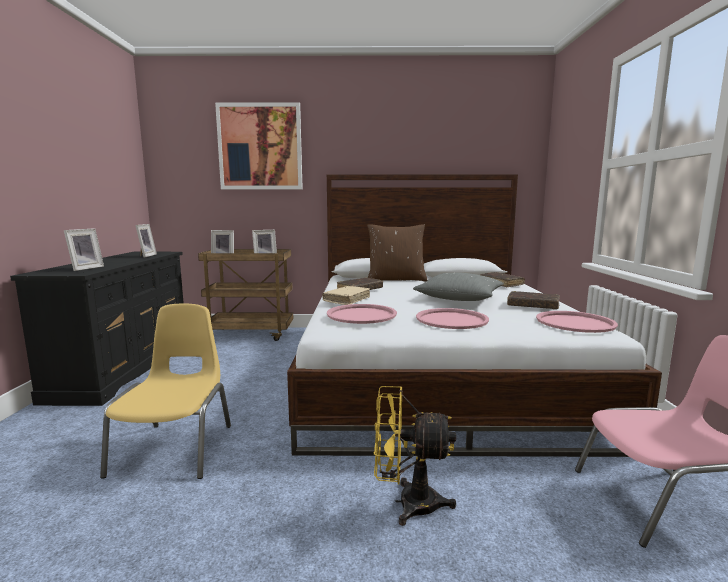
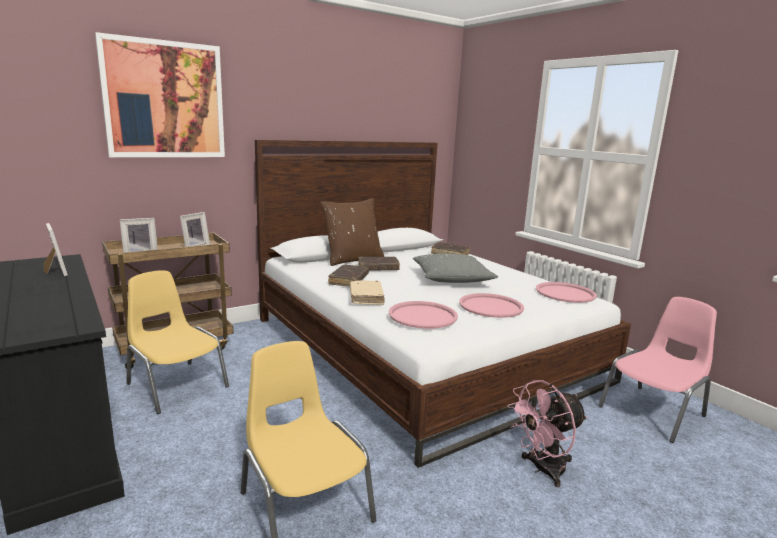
camera: 35 degrees left, 5 degrees up
(84, 268) = (50, 315): picture frame -> none
(219, 355) = (176, 385): none -> yellow chair
(407, 503) = (542, 470): yellow fan -> pink fan
(533, 306) = (514, 279): brown book -> brown book (378, 268)

